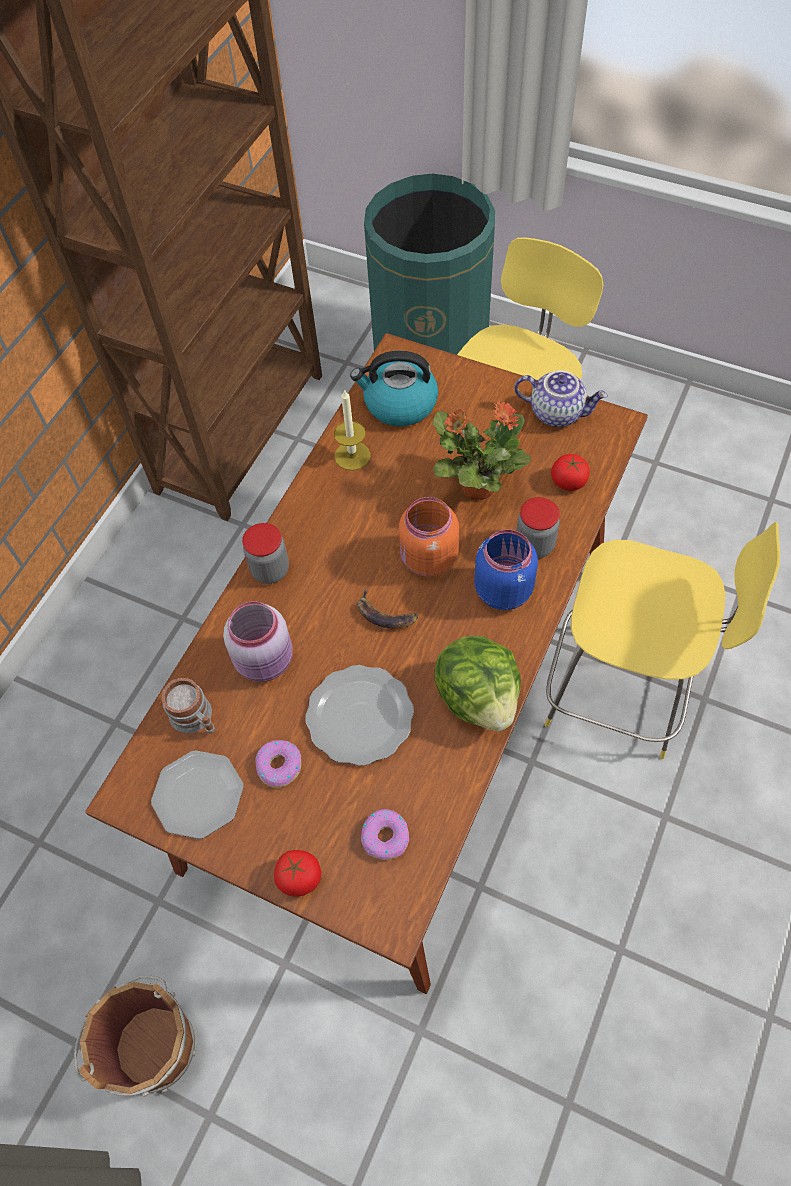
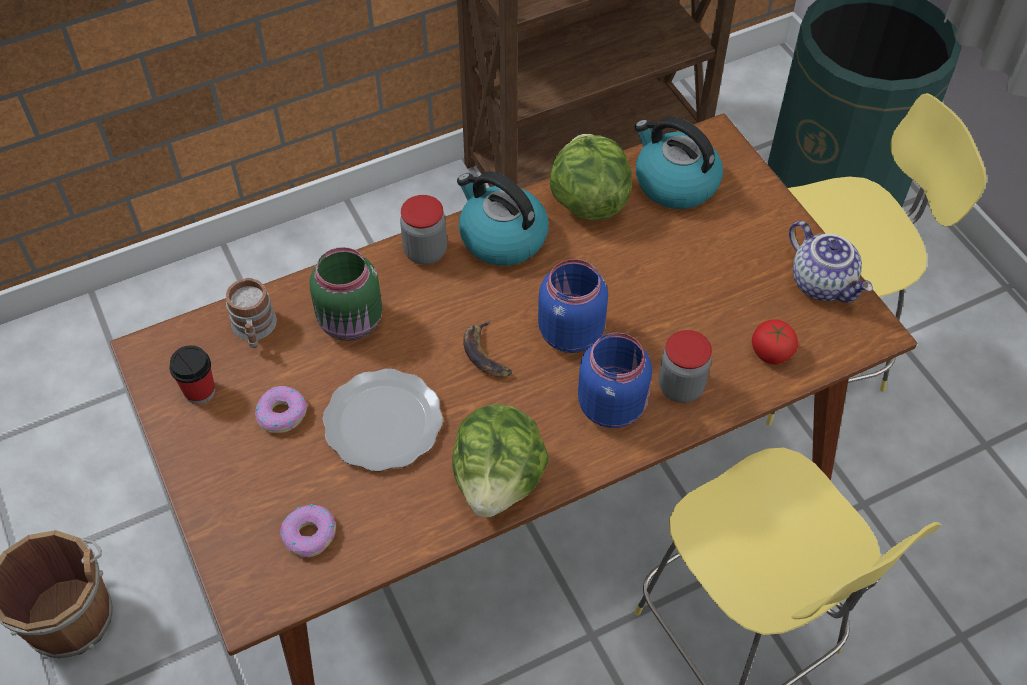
camera: 35 degrees right, 5 degrees down
(199, 796) = (200, 391): plate -> cup
(266, 660) = (352, 323): pink jar -> green jar
(300, 877) = (213, 513): tomato -> none
(316, 522) = (501, 237): none -> kettle
(352, 456) = (588, 201): candle -> lettuce
(427, 559) = (568, 333): orange jar -> blue jar
(476, 487) = (676, 300): potted plant -> none

